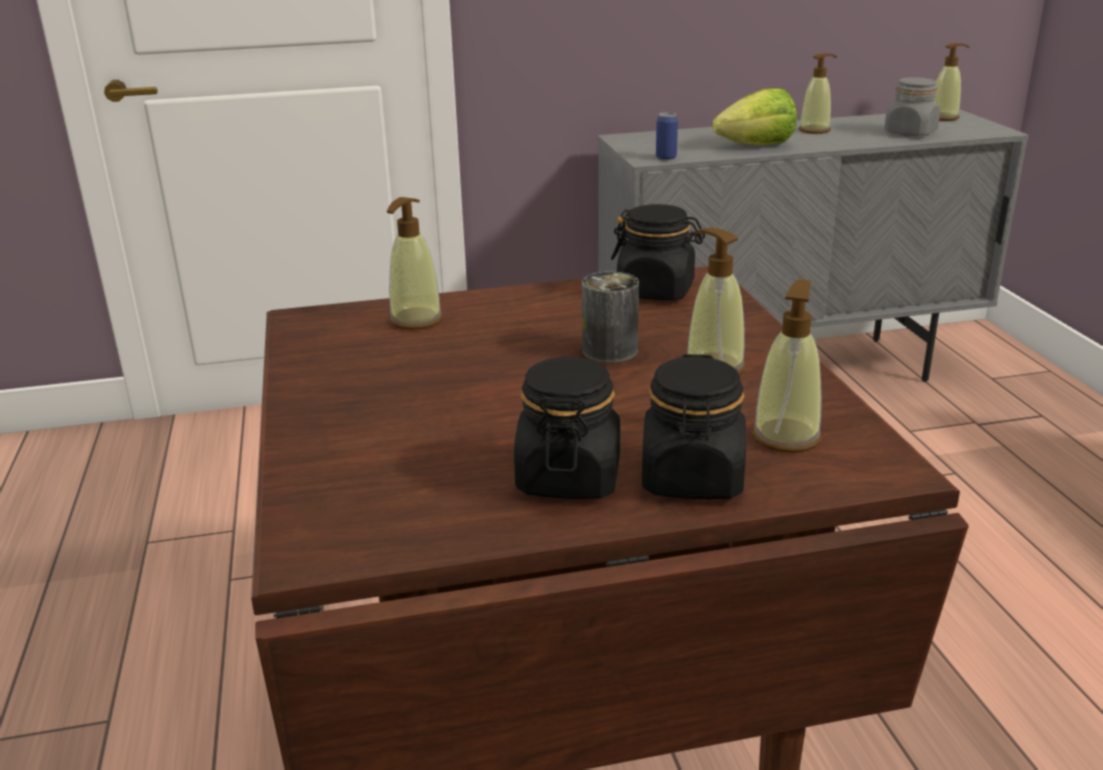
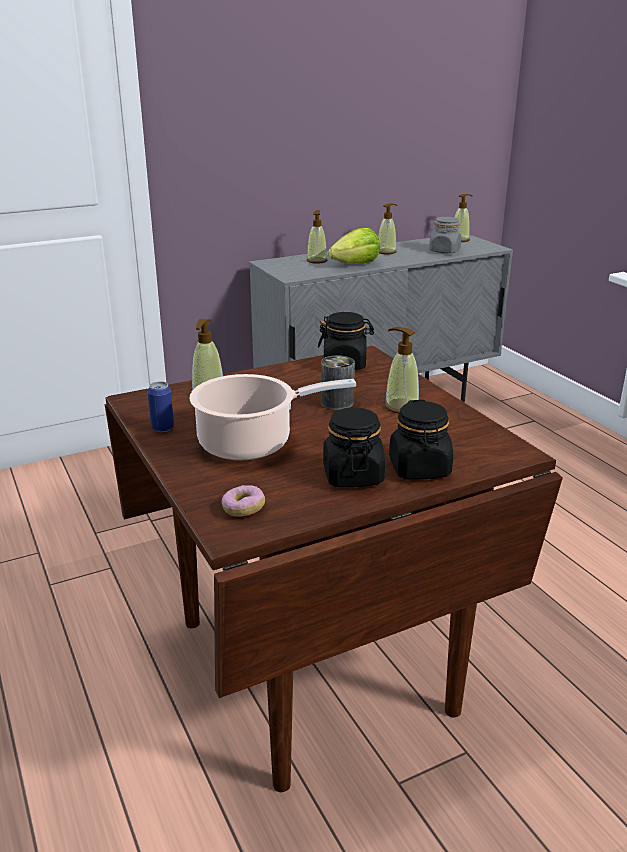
camera: 15 degrees left, 0 degrees up
(354, 514) = (243, 509): none -> donut
(435, 402) = (251, 442): none -> cooking pot
(666, 158) = (302, 275): can -> can (162, 428)
(786, 436) = (458, 441): soap dispenser -> soap dispenser (317, 261)

